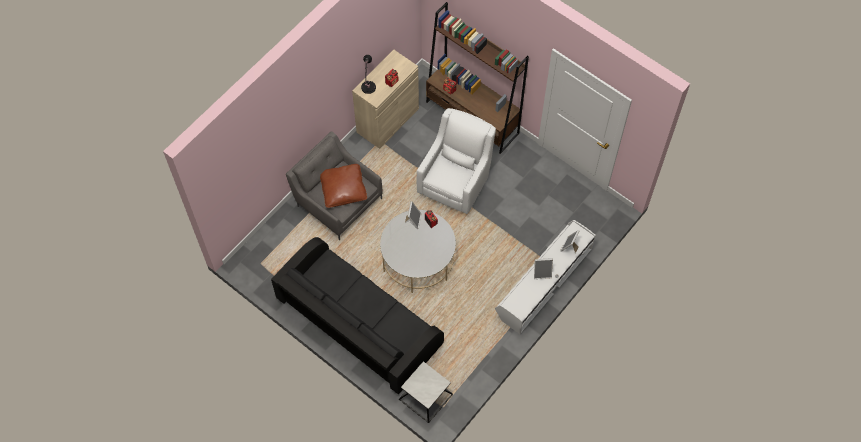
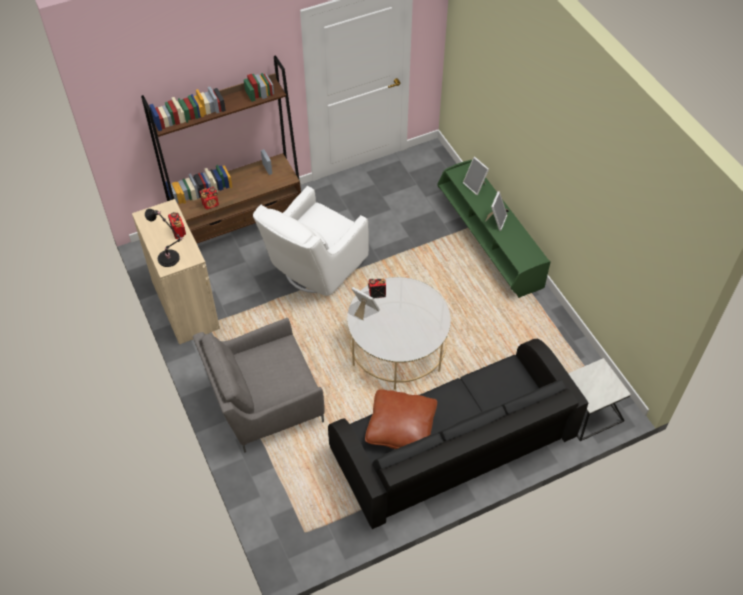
camera: 65 degrees left, 10 degrees down
(343, 189) = (274, 370): brown pillow -> brown pillow (401, 427)
(456, 181) = (314, 270): white armchair -> white armchair turned 105 degrees counterclockwise
(543, 282) = (488, 242): white tv stand -> green tv stand

